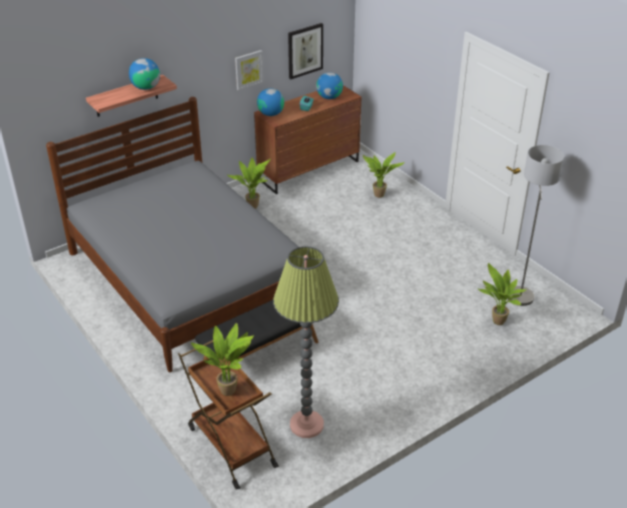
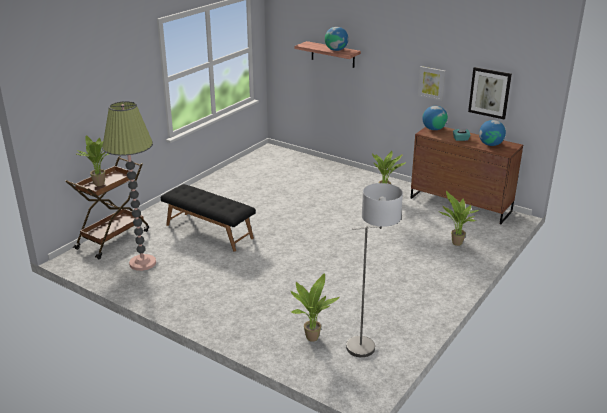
camera: 70 degrees right, 10 degrees down
(188, 278) = (277, 188): grey bed -> none

